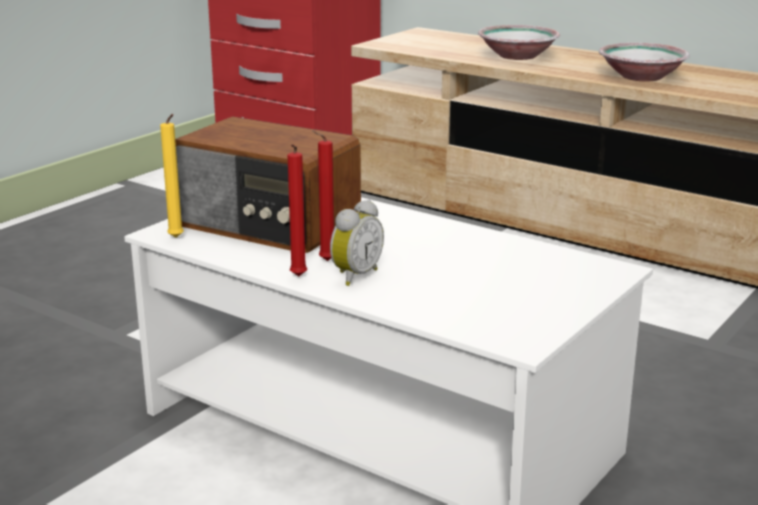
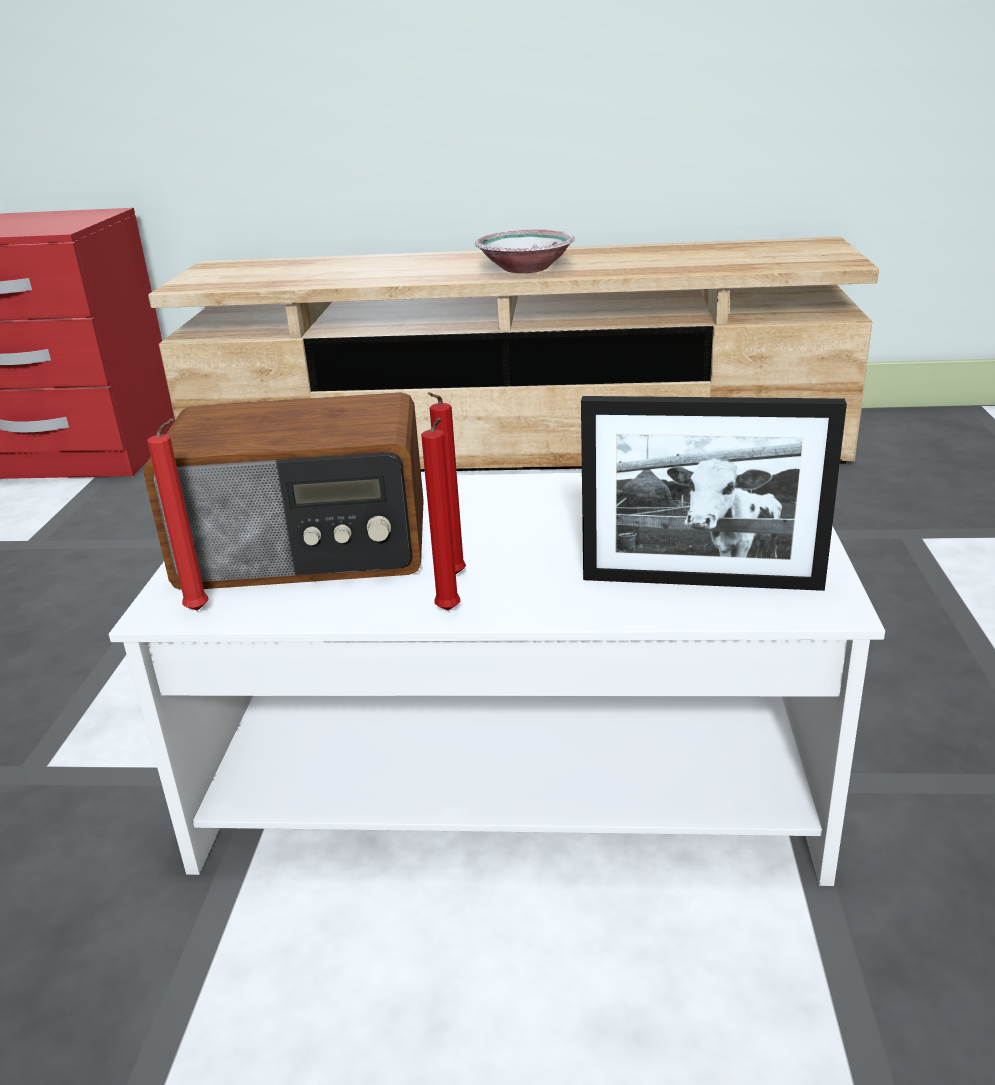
camera: 30 degrees left, 5 degrees up
(177, 238) = (201, 611): yellow candle -> red candle
(354, 276) = (516, 585): alarm clock -> none
(464, 307) = (701, 581): none -> picture frame
(516, 56) = (363, 271): bowl -> none

